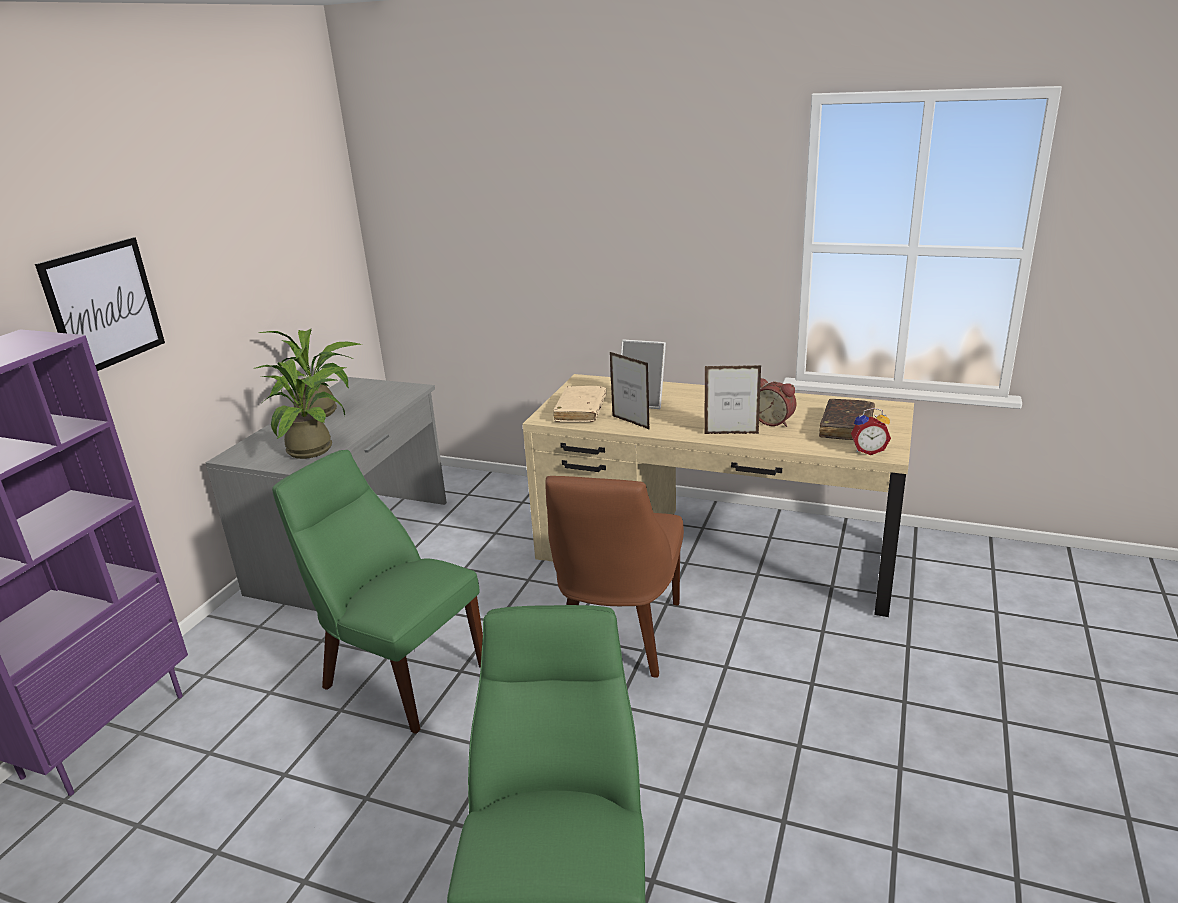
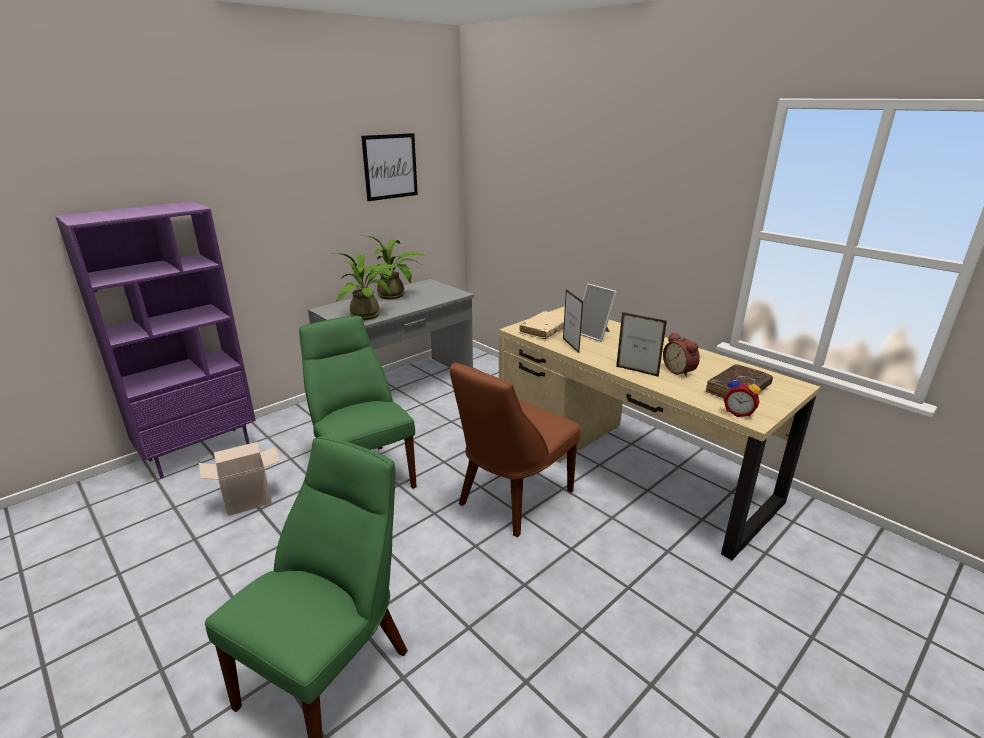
camera: 25 degrees right, 0 degrees up
(104, 306) = (253, 198): picture -> picture (390, 166)
(257, 769) = (249, 500): none -> cardboard box

